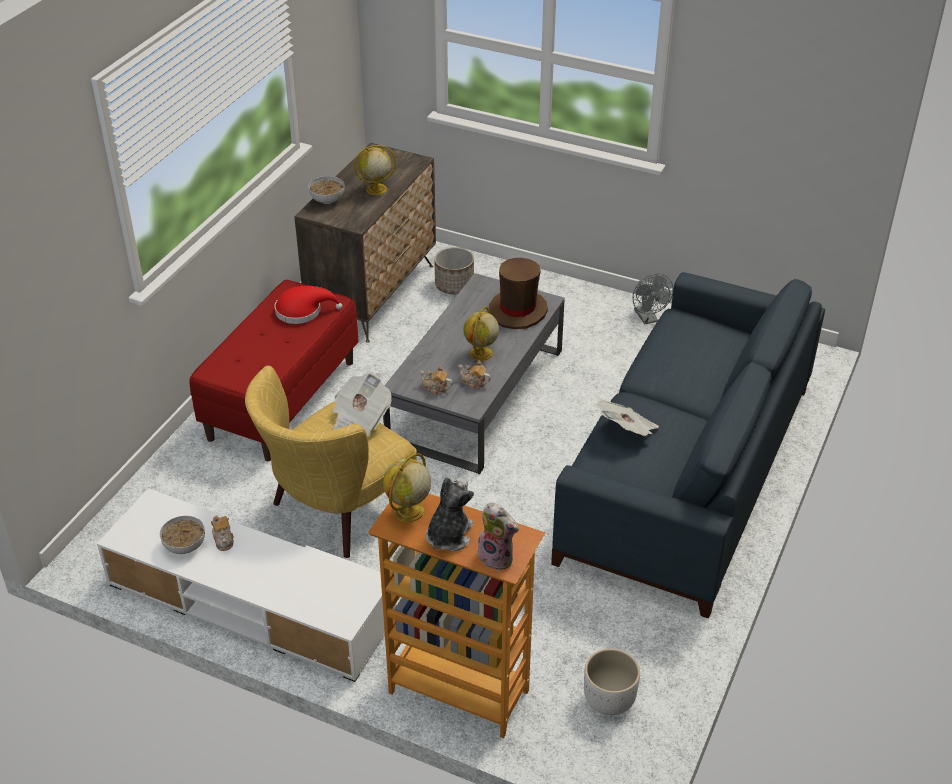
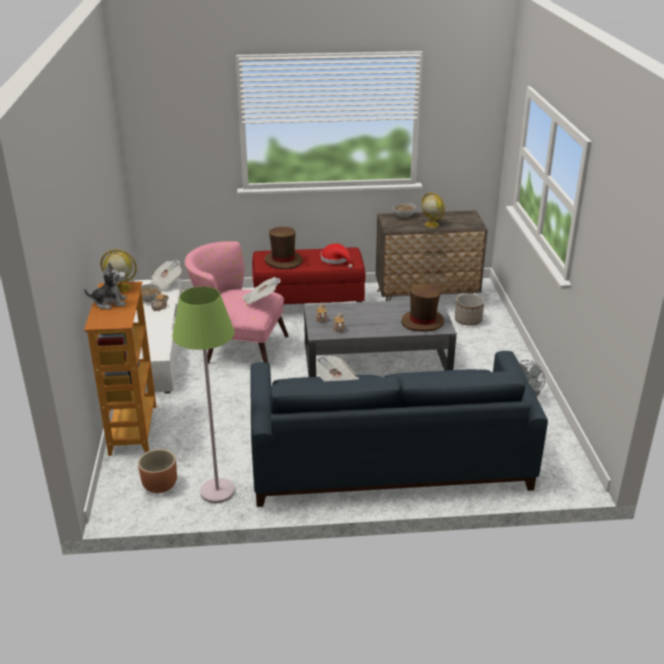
camera: 60 degrees right, 10 degrees down
(150, 512) = (164, 284): none -> newspaper
(254, 359) = (283, 261): none -> brown hat
(335, 511) = (238, 348): yellow armchair -> pink armchair
(481, 354) = (367, 323): globe -> none
(498, 557) = (101, 319): plush toy -> none
(608, 699) = (160, 485): white planter -> brown planter
(657, 645) = (217, 491): none -> green floor lamp

